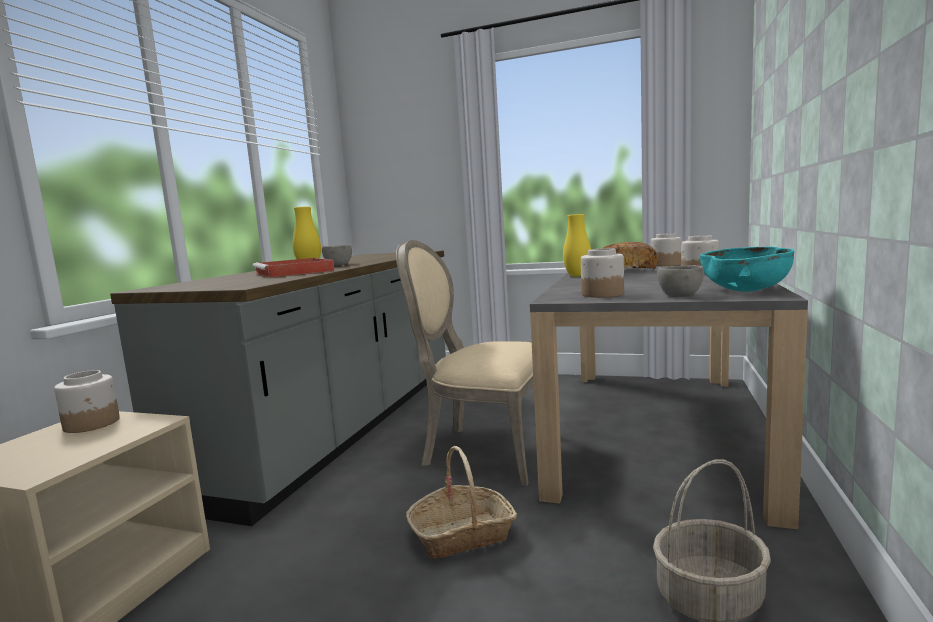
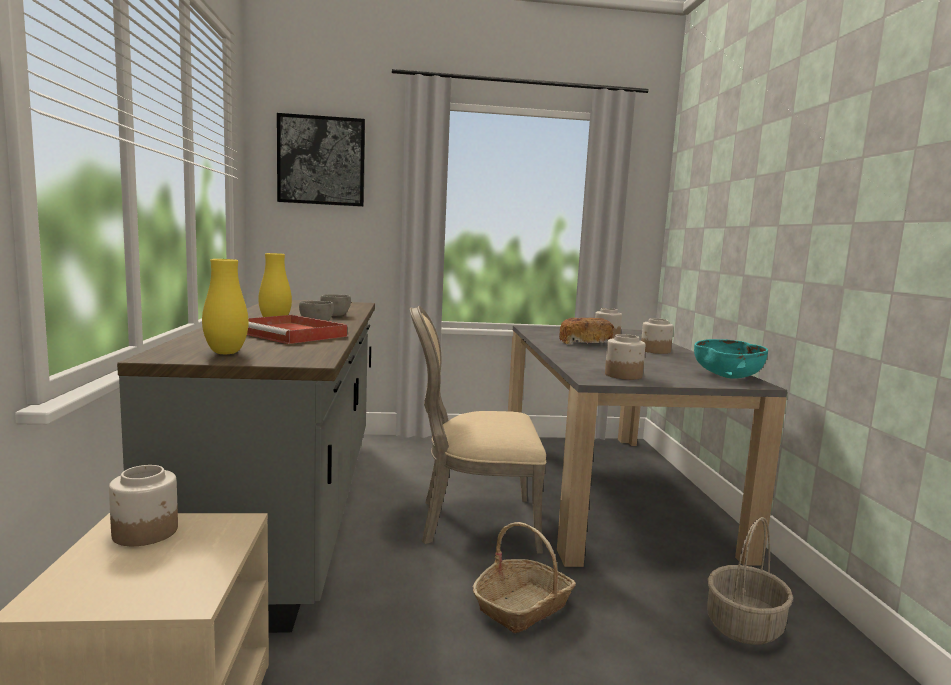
camera: 25 degrees left, 0 degrees up
(397, 131) = (321, 161): none -> picture
(577, 276) = (551, 347): yellow vase -> yellow vase (226, 353)
(680, 295) = (690, 380): grey bowl -> grey bowl (336, 315)

